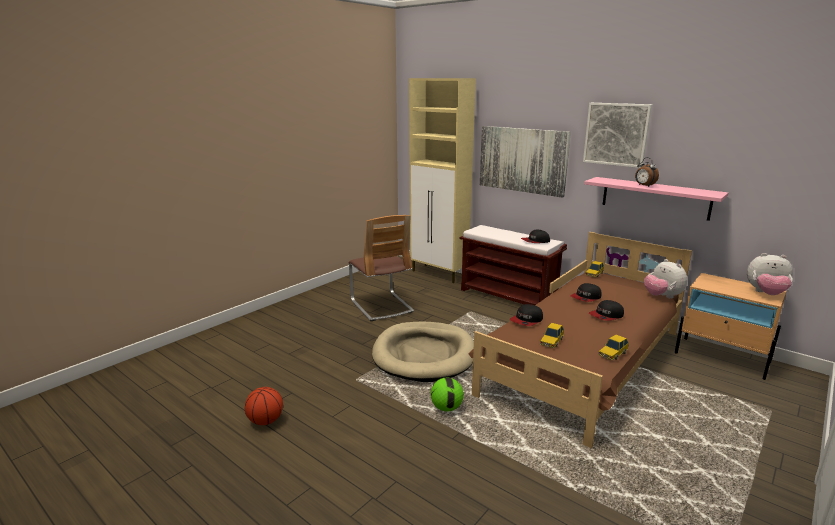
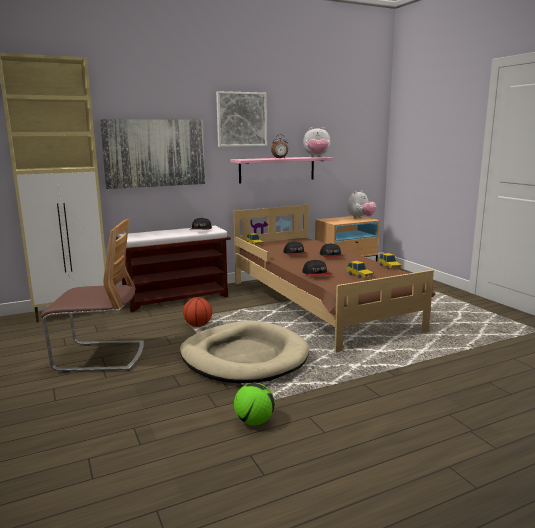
camera: 65 degrees left, 5 degrees down
(265, 421) = (305, 486): basketball -> basketball (198, 325)
(446, 408) = (348, 368): football -> football (254, 421)
(662, 296) = (314, 241): plush toy -> plush toy (316, 157)

